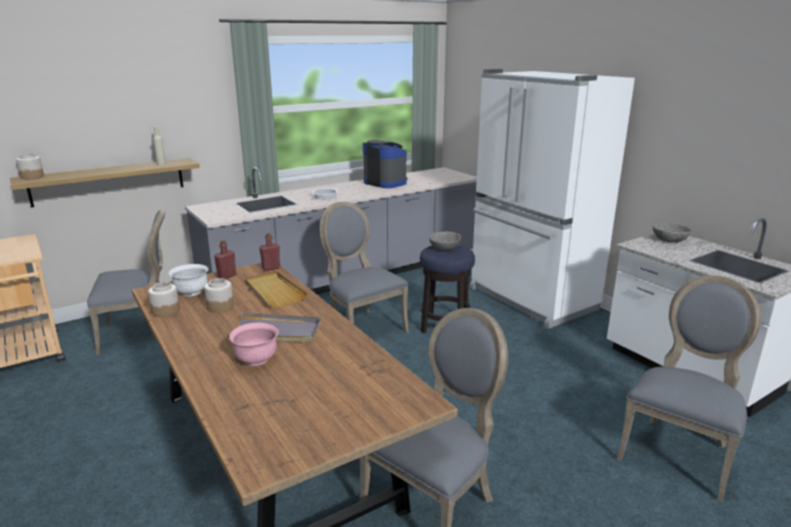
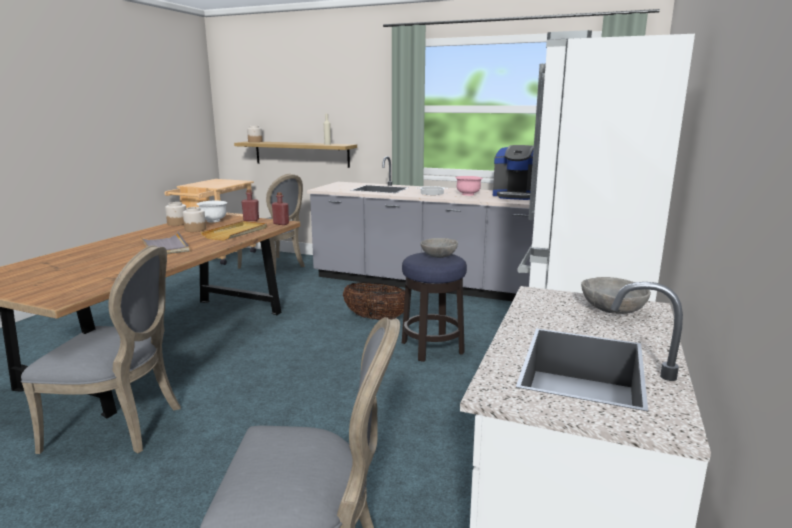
camera: 55 degrees right, 5 degrees down
(256, 360) = (116, 251): pink bowl -> pink bowl (468, 194)
(362, 327) = (376, 318): grey chair -> basket
(385, 182) = (517, 196): coffee machine -> coffee machine turned 105 degrees clockwise

